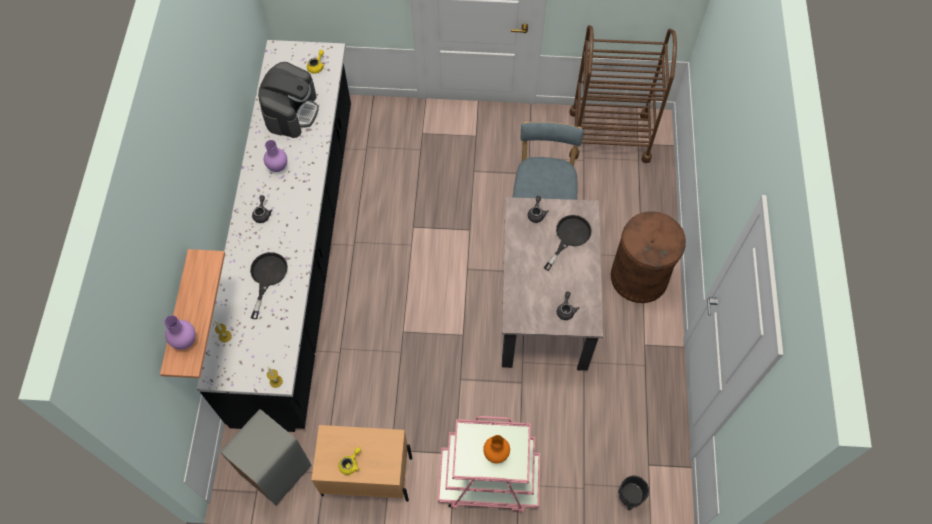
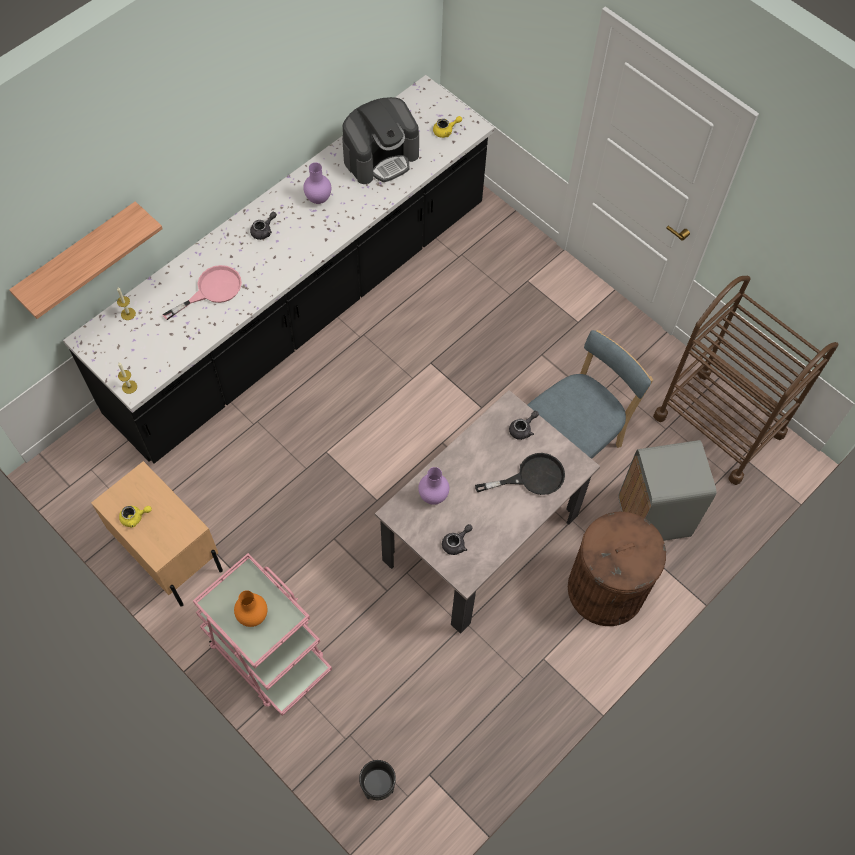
camera: 40 degrees right, 0 degrees up
(185, 342) = (53, 278): purple vase -> purple vase (432, 496)
(267, 277) = (212, 290): black frying pan -> pink frying pan
(278, 471) = (103, 483): grey trash can -> grey trash can (654, 517)

